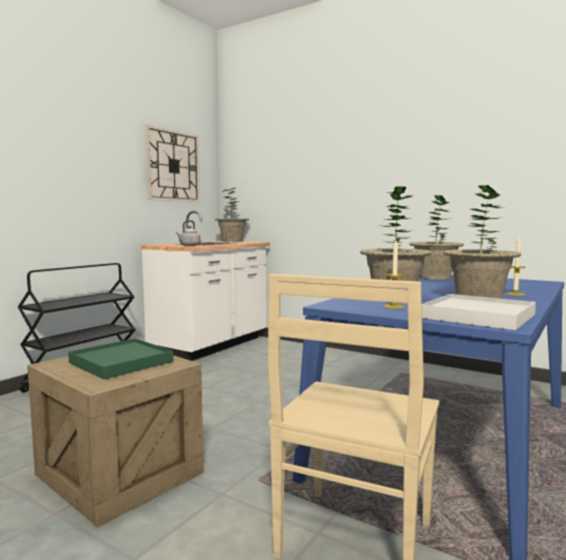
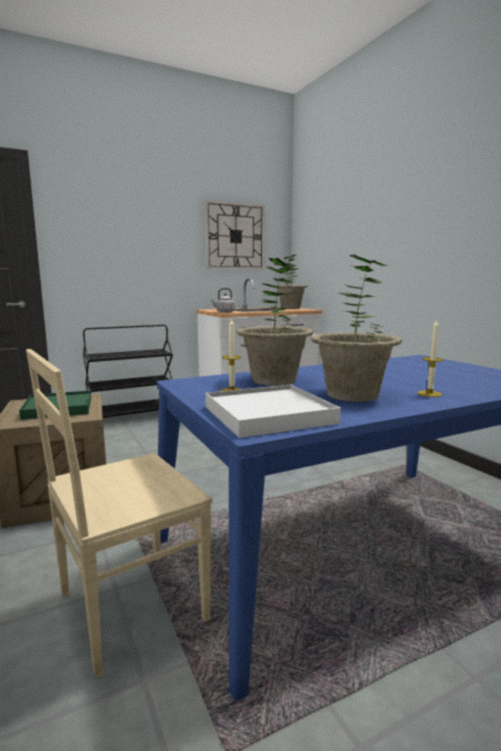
camera: 30 degrees right, 5 degrees up
(434, 277) = (412, 362): potted plant -> none

